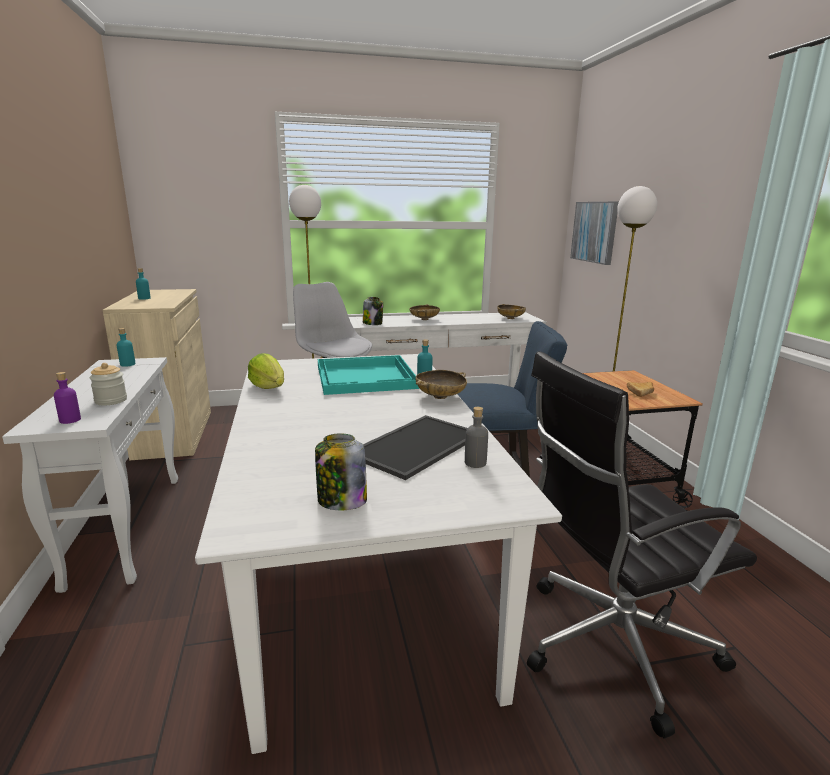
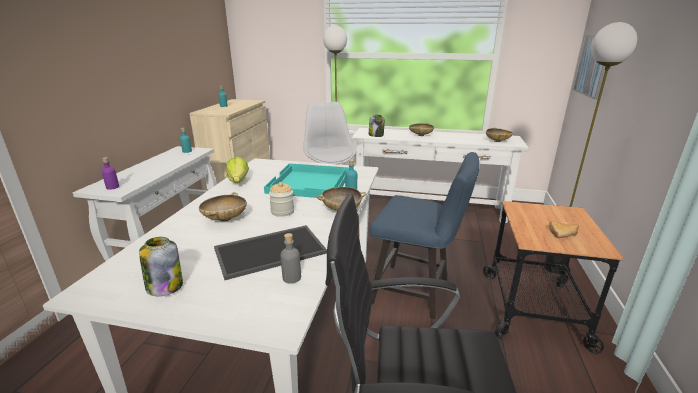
camera: 25 degrees right, 5 degrees up
(111, 400) = (147, 177): jar -> jar (282, 211)
(312, 426) = (224, 219): none -> beige bowl

